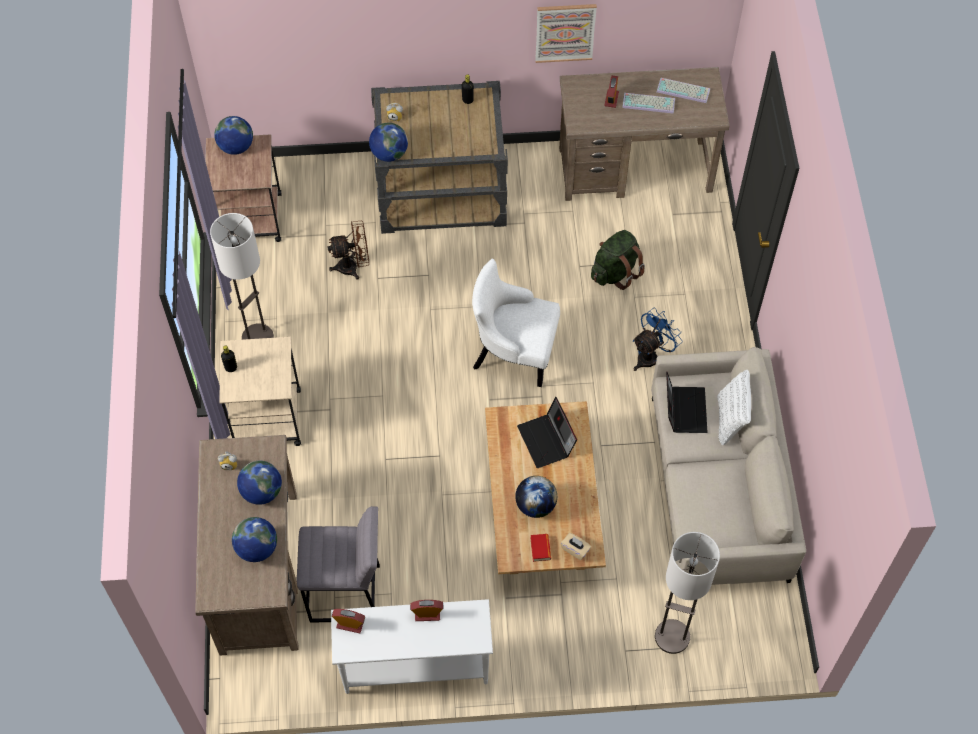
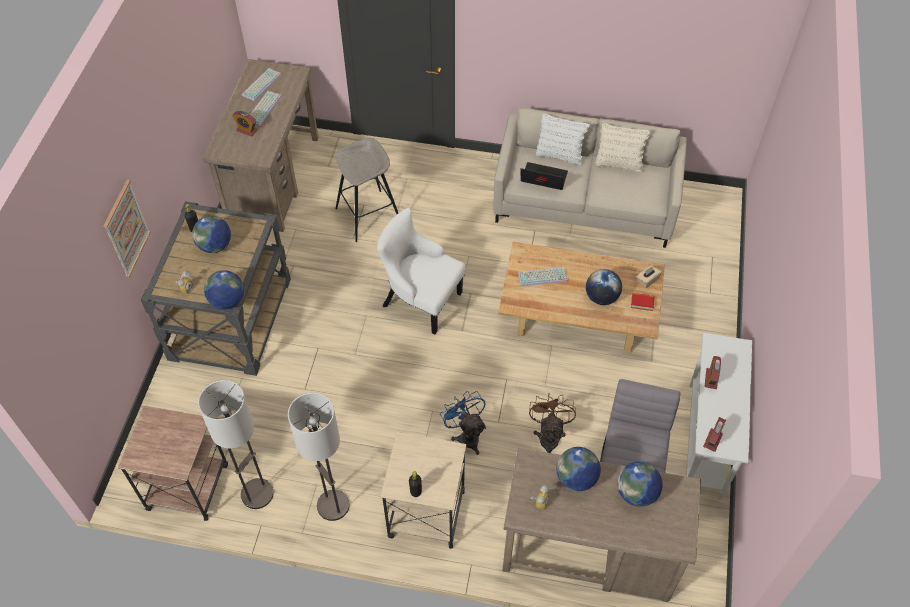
camera: 75 degrees left, 5 degrees down
(236, 147) = (144, 440): globe -> globe (215, 246)
(353, 266) = (284, 406): brown fan -> brown fan (549, 436)
(515, 353) = (422, 302): white armchair -> white armchair turned 90 degrees clockwise
(547, 441) = (543, 276): laptop -> keyboard
(565, 32) = (187, 117): picture -> picture (126, 228)
(615, 272) = (369, 216): green backpack -> grey stool
(651, 355) = (456, 213): blue fan -> blue fan (466, 435)
(672, 637) = (703, 261): floor lamp -> floor lamp (257, 494)
(741, 488) = (619, 164): none -> beige pillow

